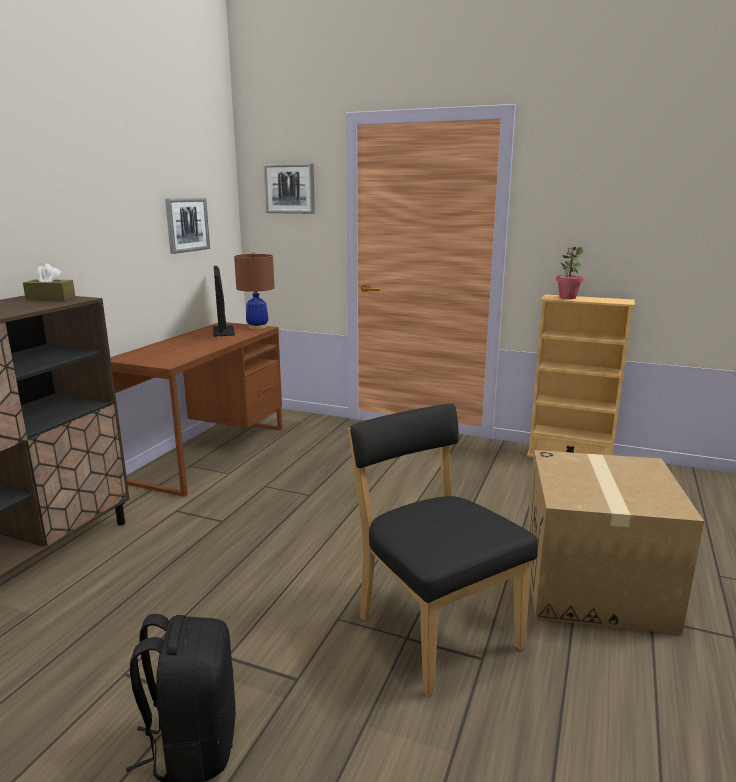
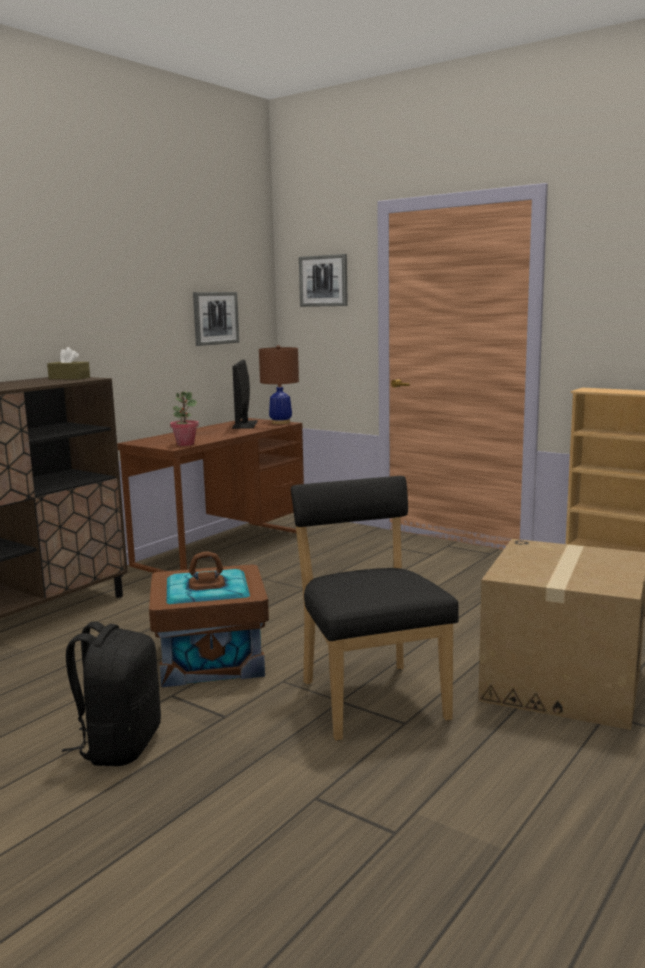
camera: 15 degrees right, 5 degrees down
(251, 598) = (211, 659): none -> brown storage box
(567, 297) = (602, 390): potted plant -> potted plant (185, 444)

